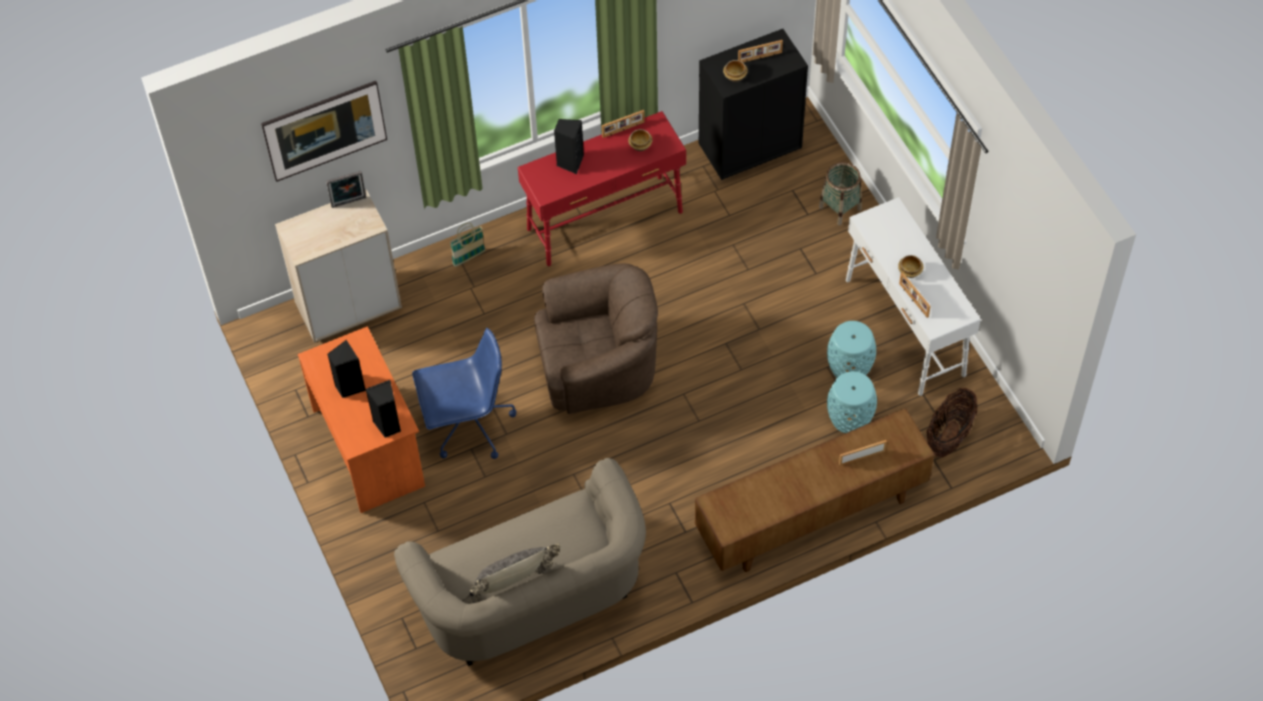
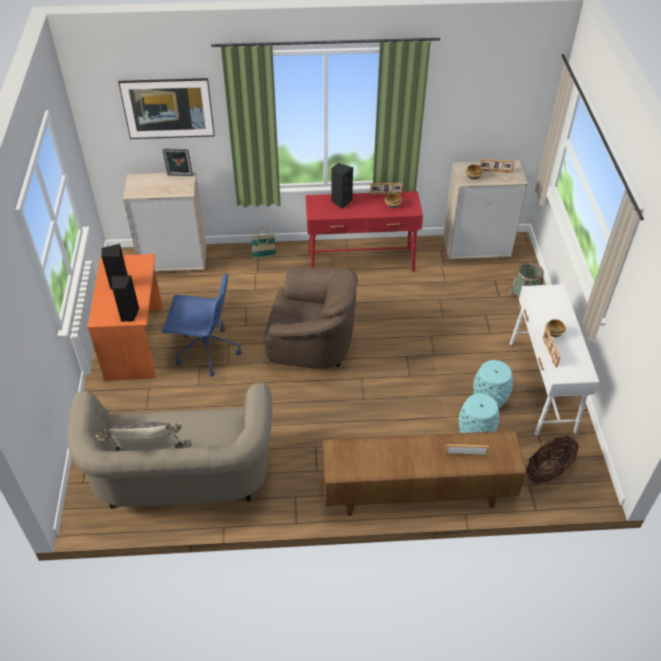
camera: 20 degrees right, 10 degrees down
(750, 149) = (476, 249): black cabinet -> beige cabinet

